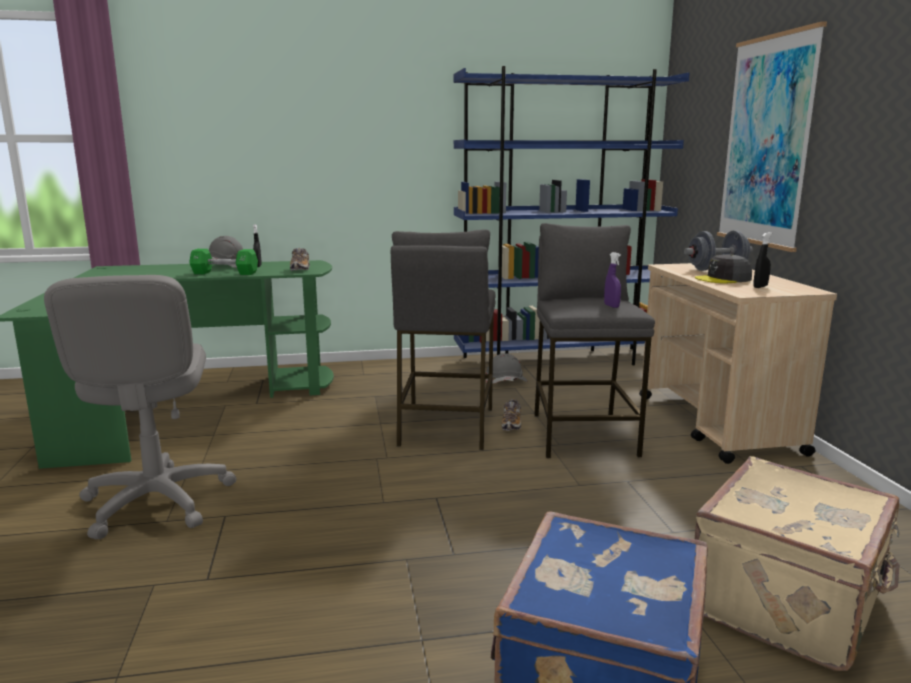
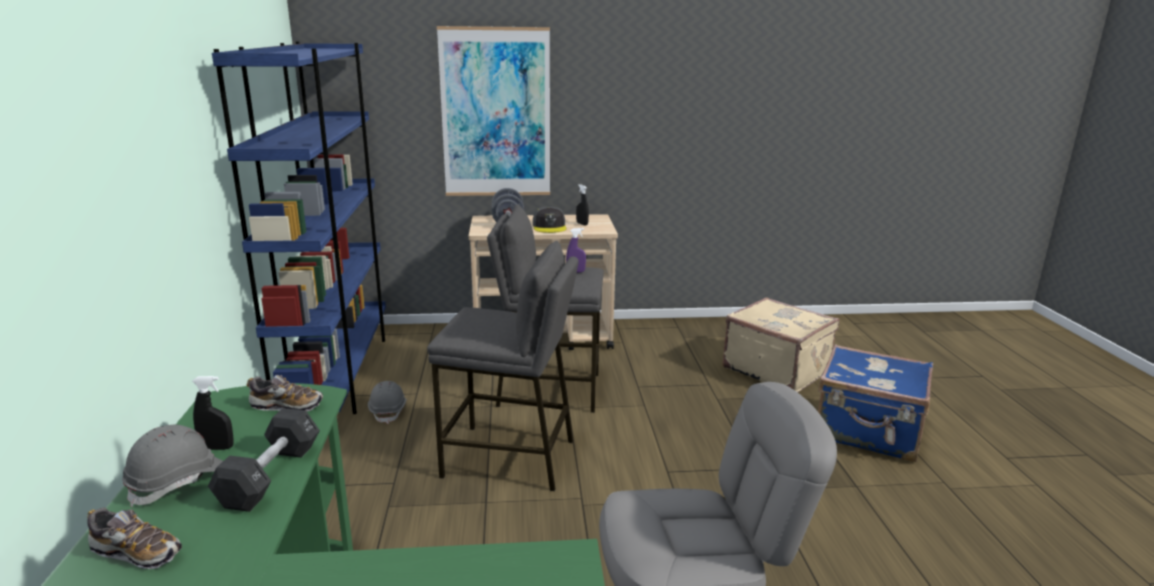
camera: 85 degrees left, 5 degrees up
(225, 273) = (270, 475): green dumbbell -> black dumbbell
(511, 424) = (516, 420): shoe -> shoe (137, 553)

